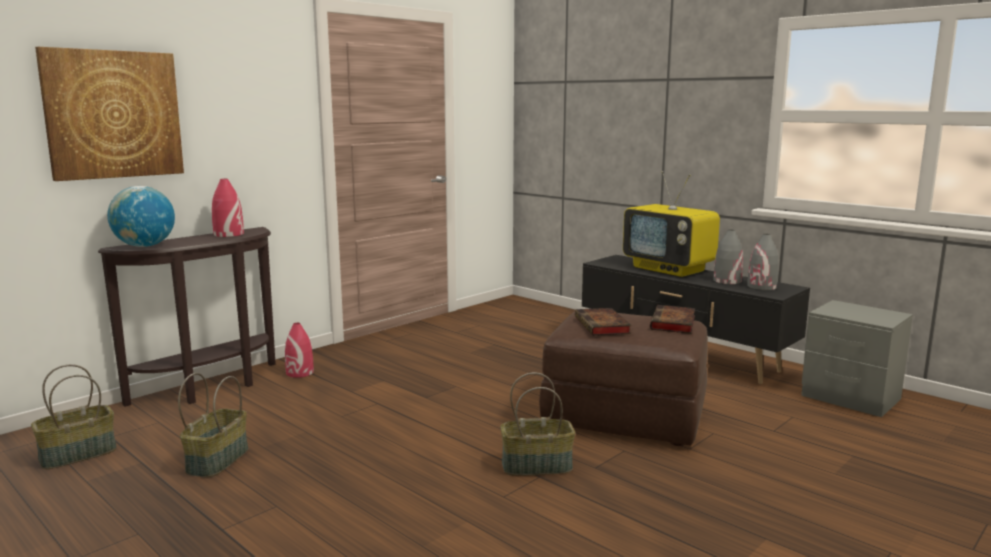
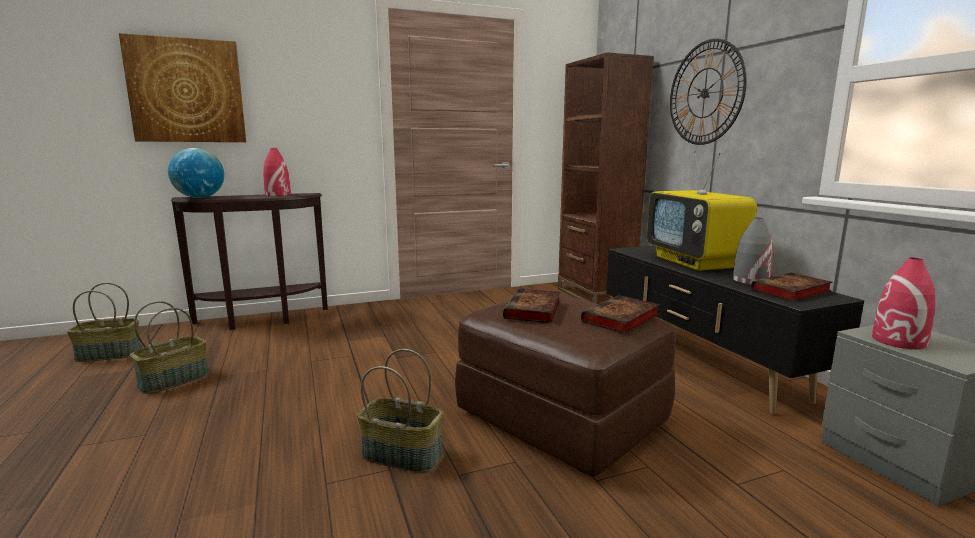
camera: 25 degrees right, 0 degrees up
(300, 373) = (334, 319): red vase -> red vase (899, 341)
(540, 310) = (594, 295): none -> brown bookcase
(651, 114) = (705, 93): none -> wall clock
(762, 287) = (790, 291): grey vase -> book

